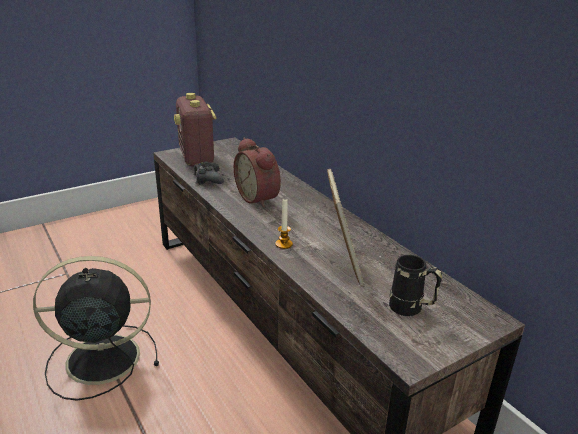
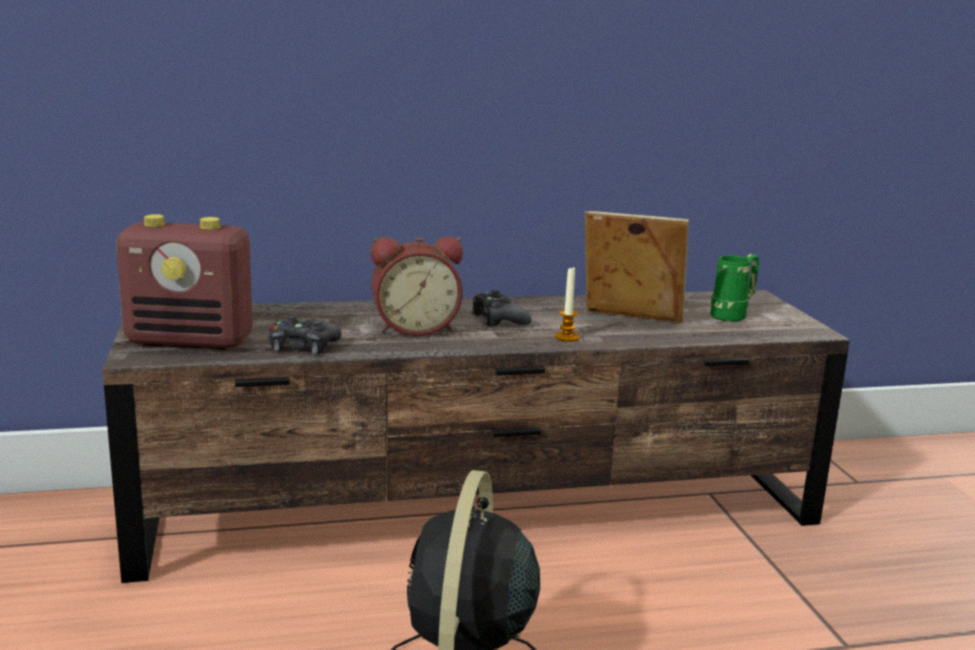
camera: 70 degrees left, 10 degrees down
(299, 218) = (498, 319): none -> black game controller
(411, 309) = (733, 315): black mug -> green mug

